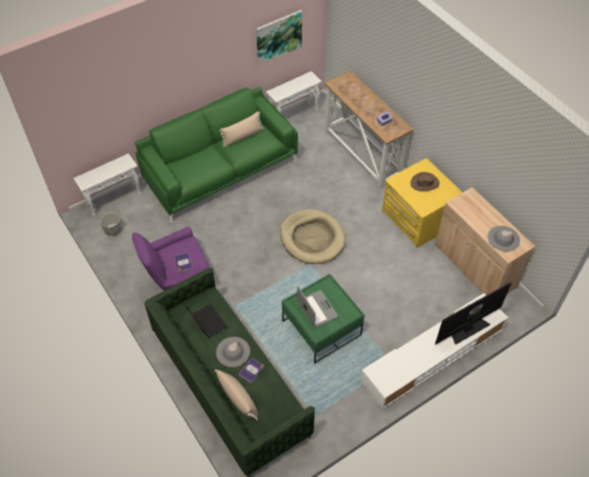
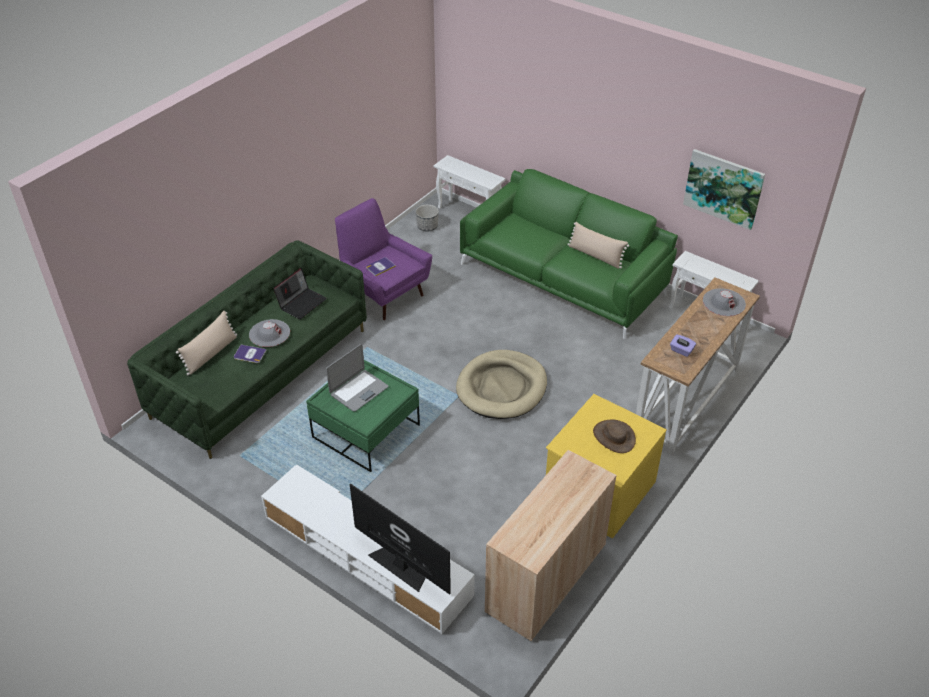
camera: 70 degrees right, 10 degrees down
(503, 238) = (531, 530): grey hat -> grey hat (723, 302)

